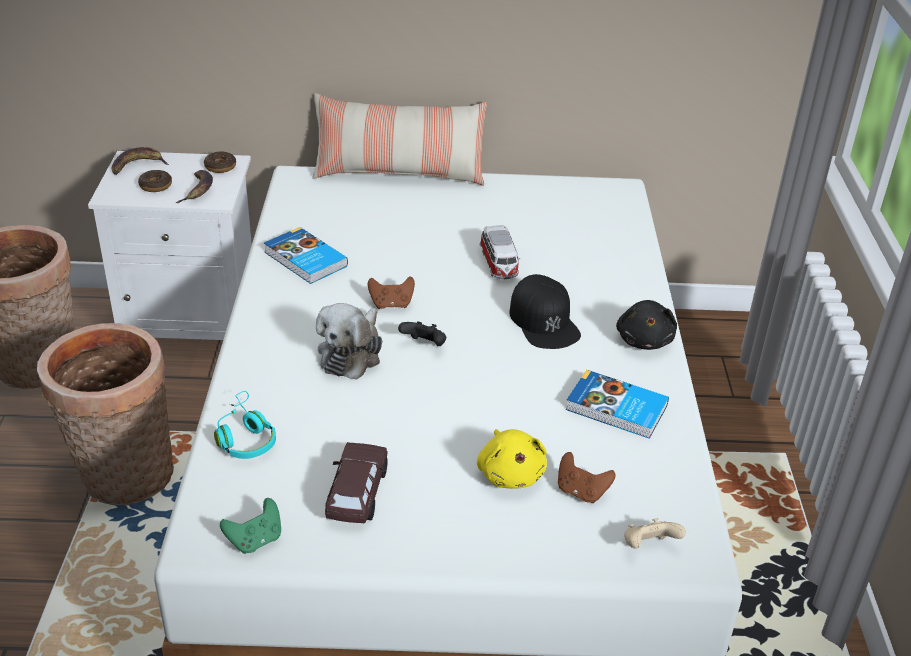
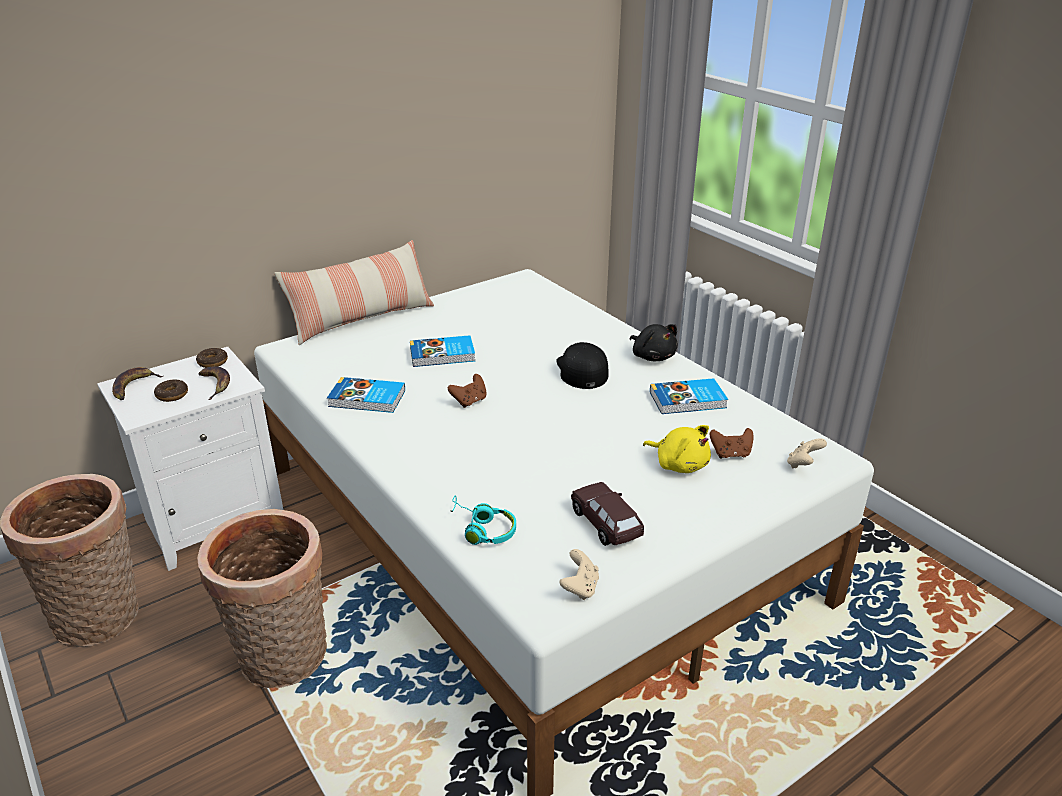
camera: 35 degrees left, 5 degrees down
(255, 540) = (580, 588): green game controller -> beige game controller
(351, 353) = (484, 442): plush toy -> none
(424, 345) = (526, 416): black game controller -> none
(427, 244) = (443, 355): none -> book
(499, 264) = (508, 349): toy car -> none
(544, 321) = (581, 370): black cap -> black cap turned 135 degrees counterclockwise

